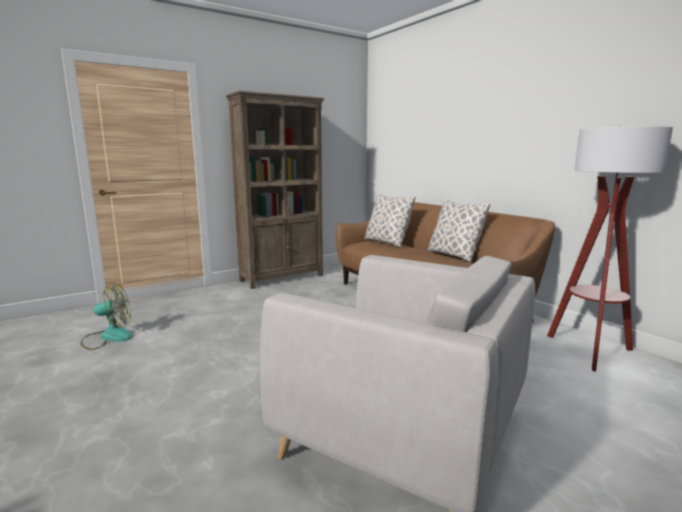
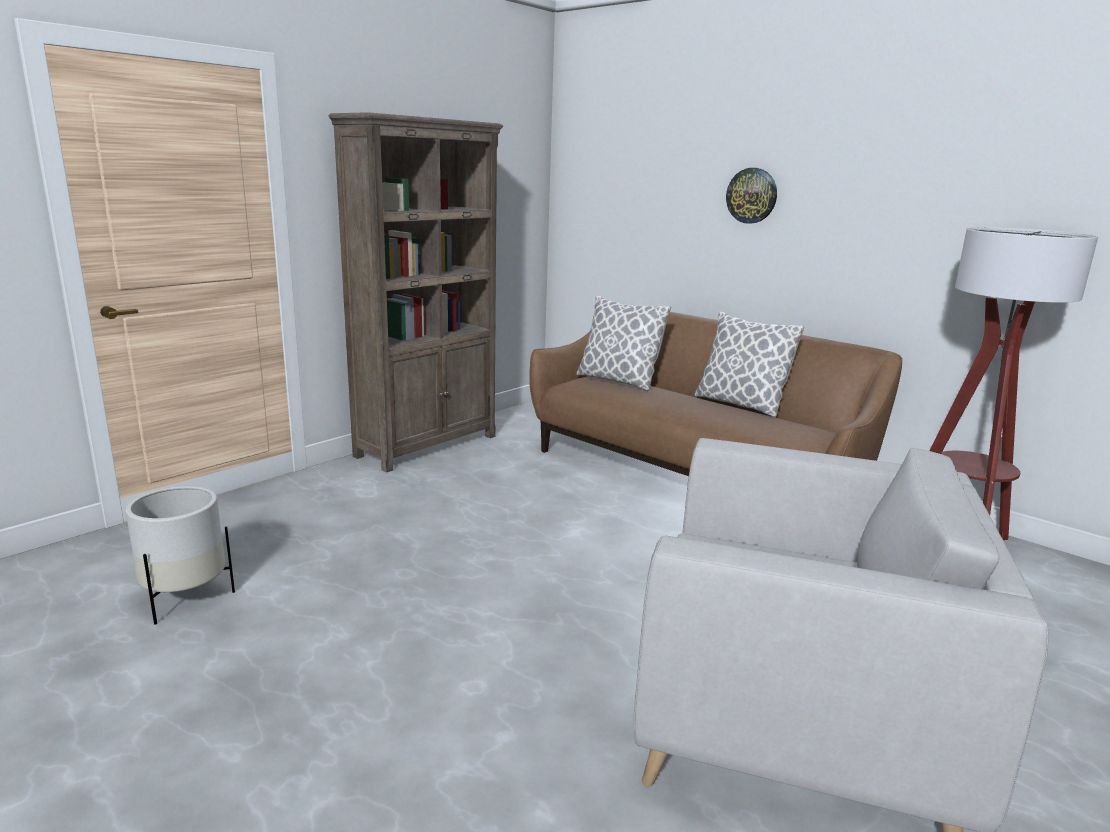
camera: 15 degrees left, 5 degrees up
(108, 337) = (185, 599): fan -> white planter
(467, 129) = (751, 195): none -> wall clock

